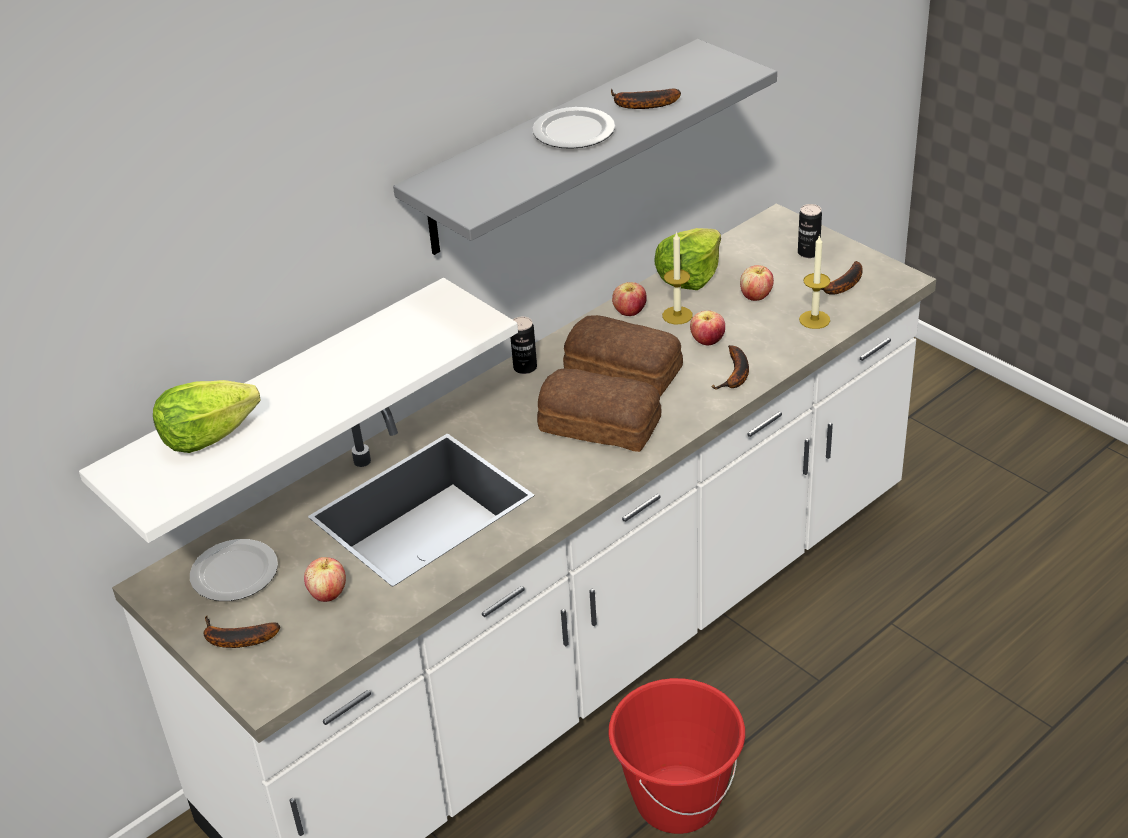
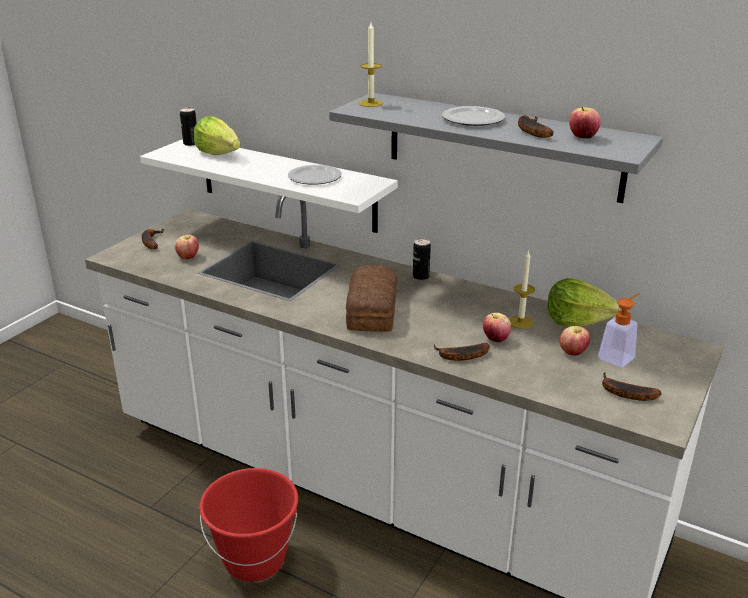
camera: 70 degrees right, 10 degrees down
(234, 572) = (202, 232): plate -> plate (315, 177)
(624, 372) = (436, 311): bread -> none
(630, 312) = (510, 303): apple -> apple (582, 137)
(773, 269) = (619, 356): none -> soap dispenser
(808, 253) = (660, 370): can -> can (191, 143)
(814, 319) = (561, 384): candle -> candle (371, 103)

